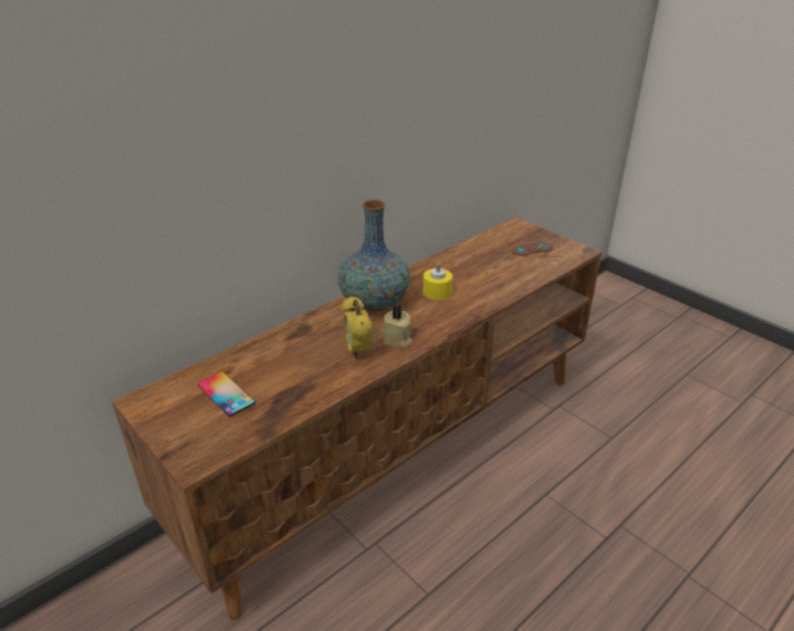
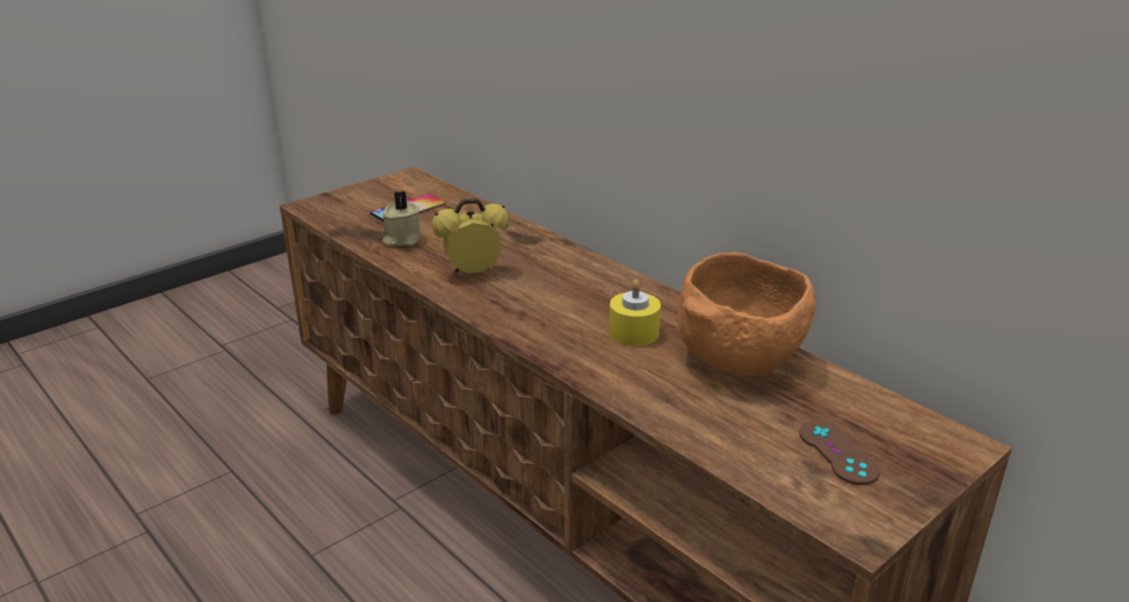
camera: 90 degrees right, 5 degrees down
(374, 303) = (594, 282): vase -> none
(397, 340) = (496, 299): beige candle -> beige candle (401, 239)
(462, 264) = (739, 360): none -> orange bowl

